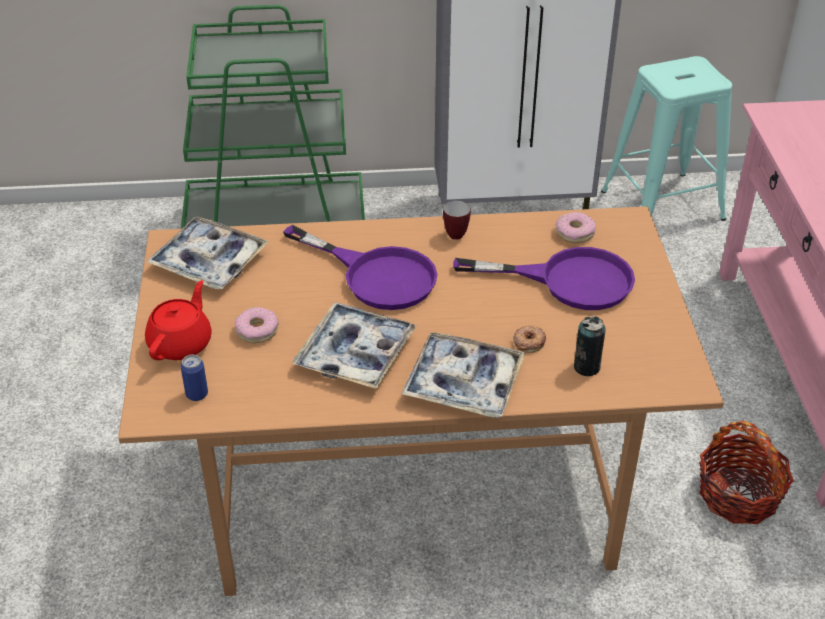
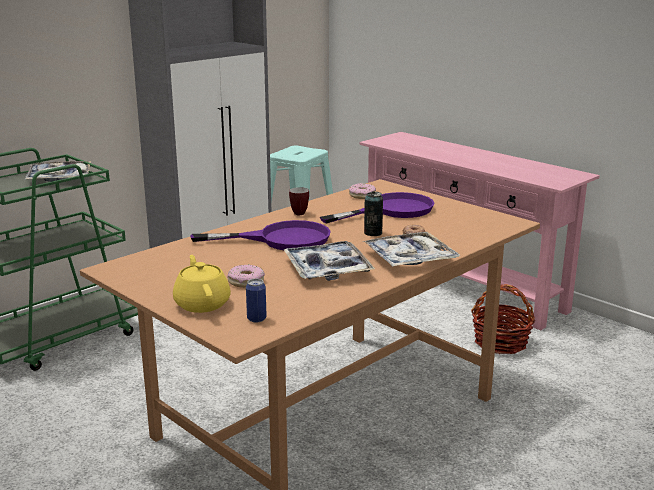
camera: 40 degrees left, 20 degrees down
(181, 343) = (202, 303): red teapot -> yellow teapot
(209, 262) = (155, 267): tray -> tray (59, 178)
(586, 367) = (459, 233): can -> can (373, 233)

